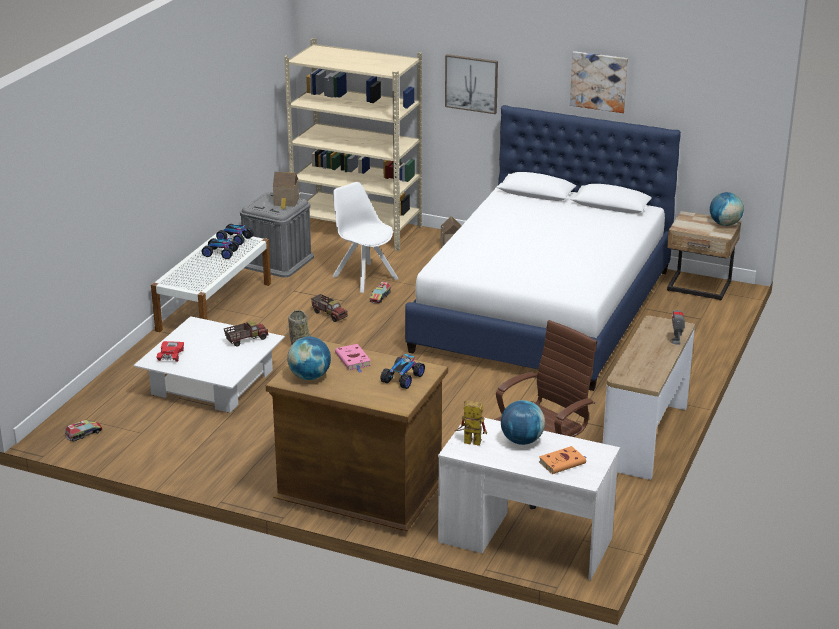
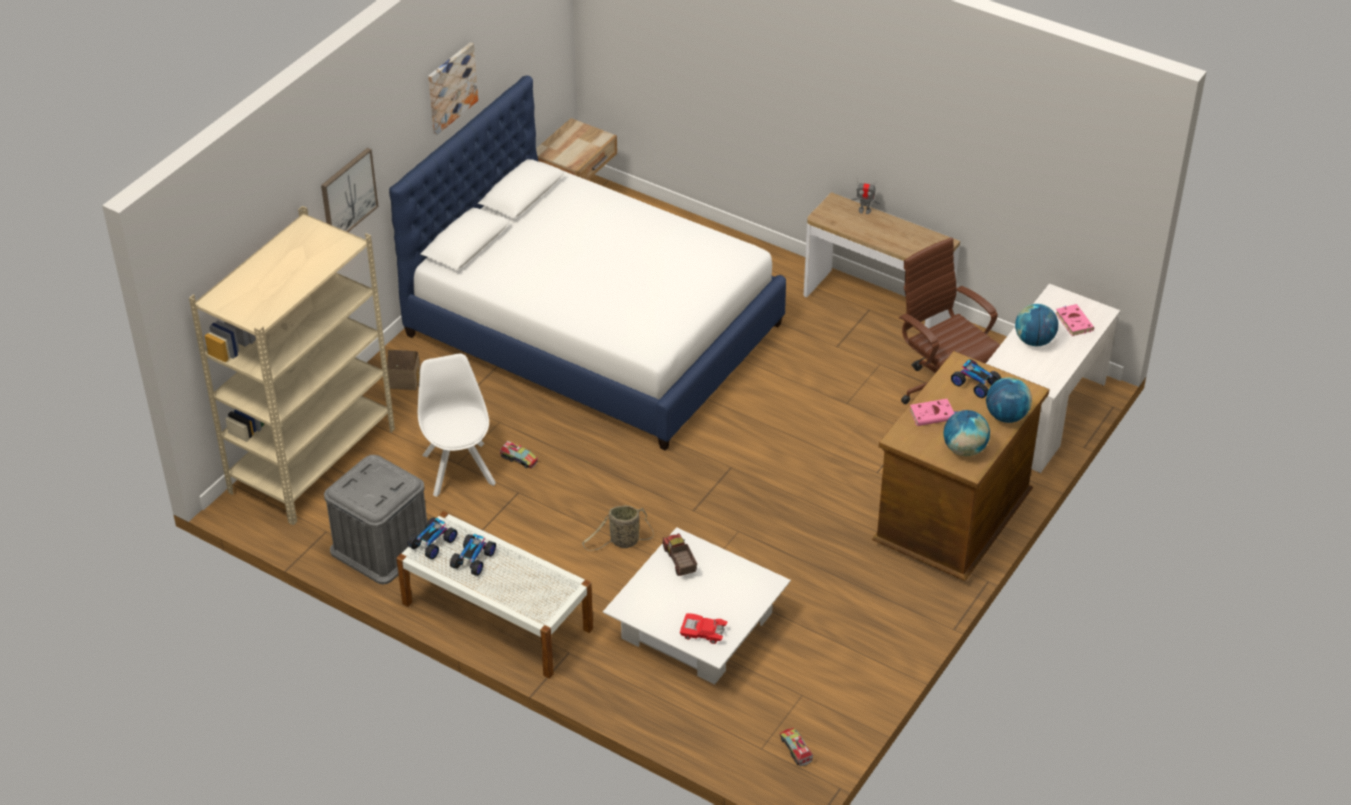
camera: 80 degrees left, 15 degrees up
(286, 202) = (375, 473): toy house -> none
(329, 314) = (552, 508): toy truck -> none
(364, 277) = (458, 467): white chair -> white chair turned 105 degrees clockwise
(468, 442) = (1033, 375): toy robot -> none
(563, 462) = (1073, 321): orange book -> pink book
(725, 224) = (577, 130): globe -> globe (1006, 416)

